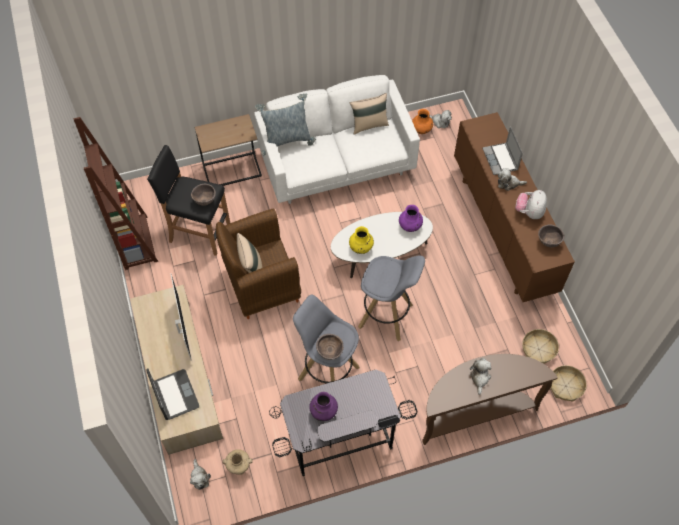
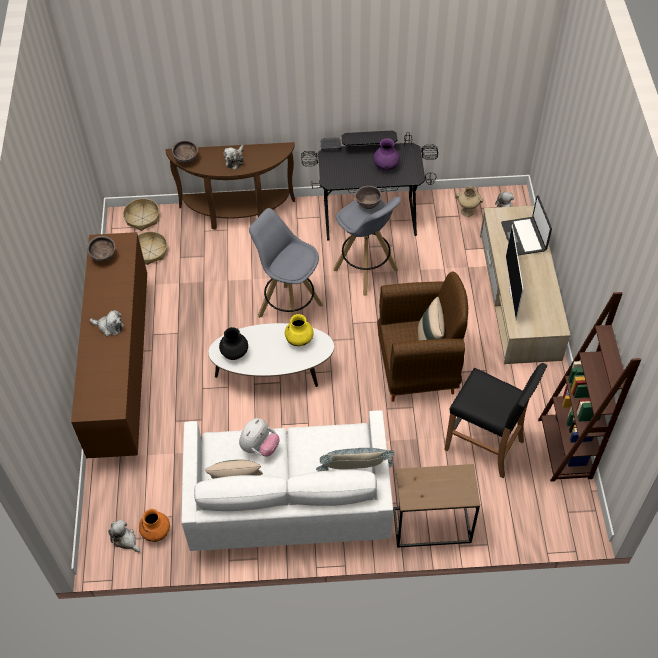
camera: 165 degrees left, 5 degrees down
(205, 201) = (475, 387): brown bowl -> brown bowl (186, 160)
(410, 226) = (234, 353): purple vase -> black vase
(500, 160) = (102, 357): laptop -> none
(529, 212) = (105, 291): plush toy -> plush toy (259, 447)

